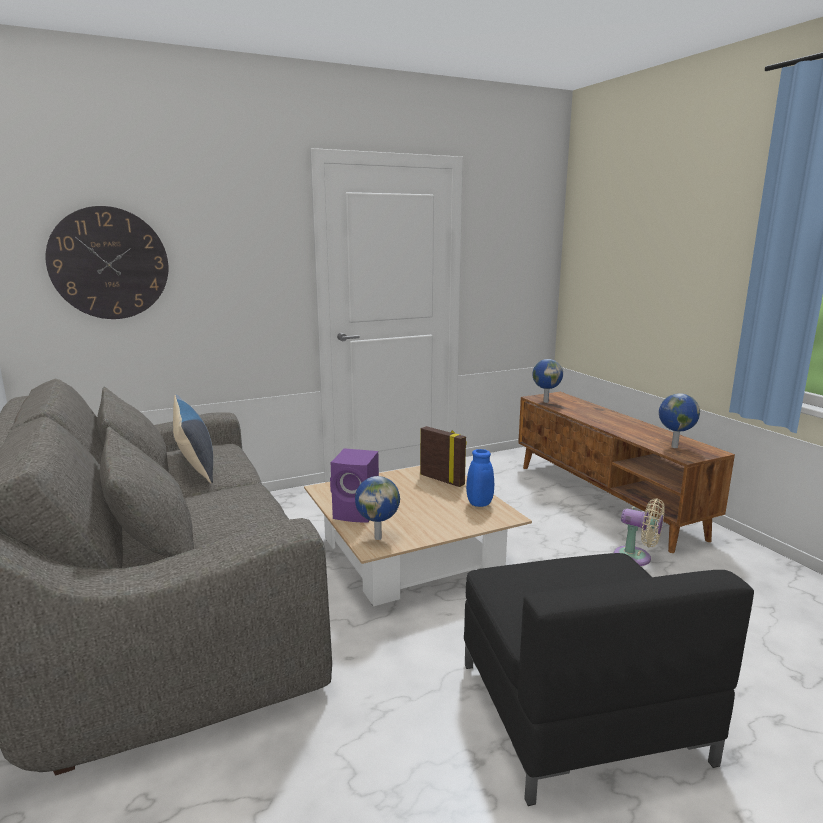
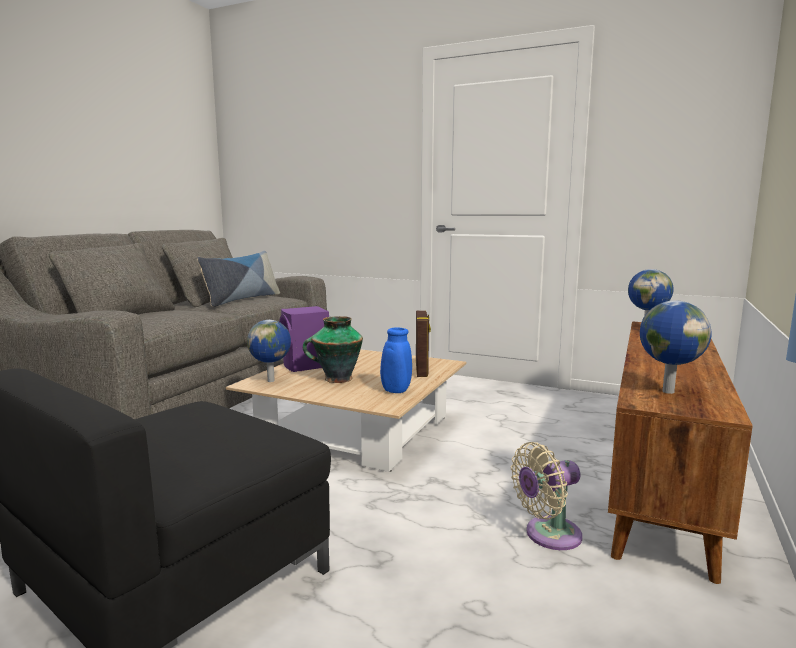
camera: 50 degrees right, 5 degrees down
(109, 263) = (278, 159): wall clock -> none
(416, 513) = (336, 379): none -> vase
(636, 558) = (548, 535): beige fan -> beige fan turned 75 degrees clockwise

